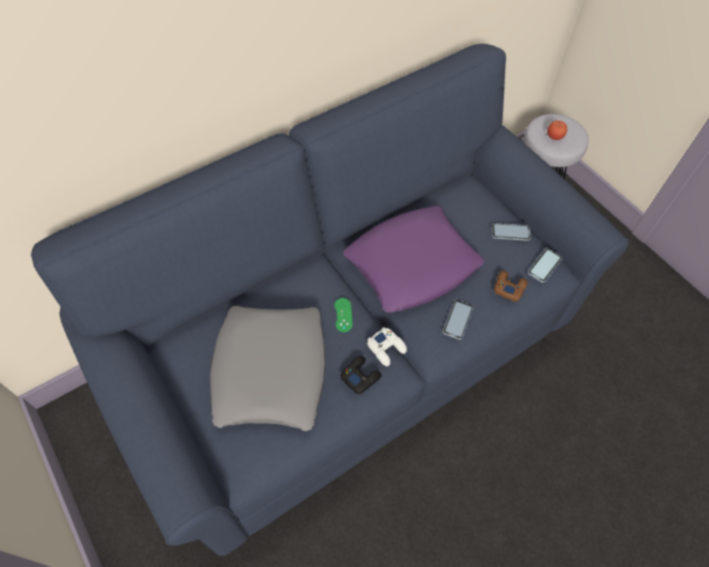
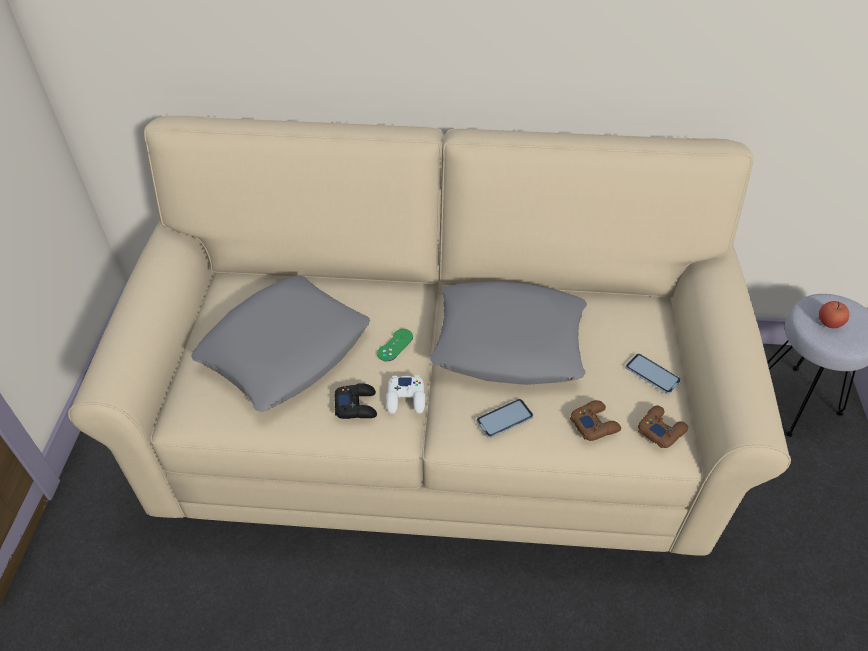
camera: 40 degrees right, 10 degrees down
(353, 348) = (435, 428): blue sofa -> beige sofa
(412, 264) = (509, 341): purple pillow -> grey pillow
(544, 266) = (661, 429): phone -> brown game controller

